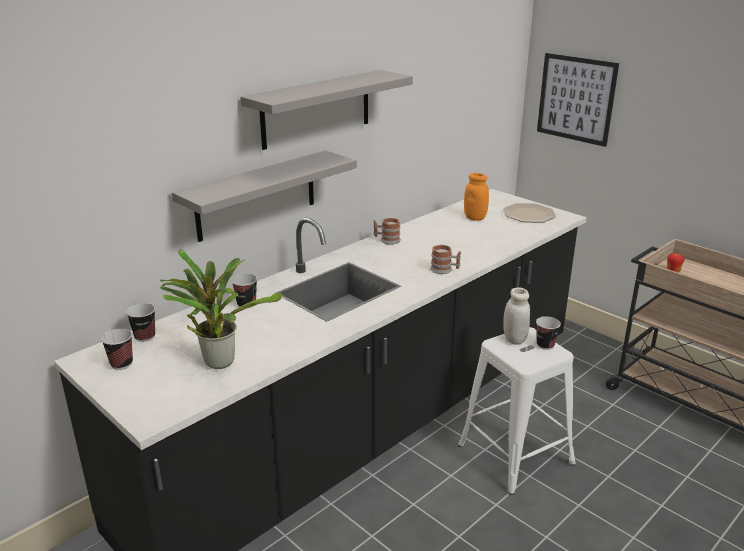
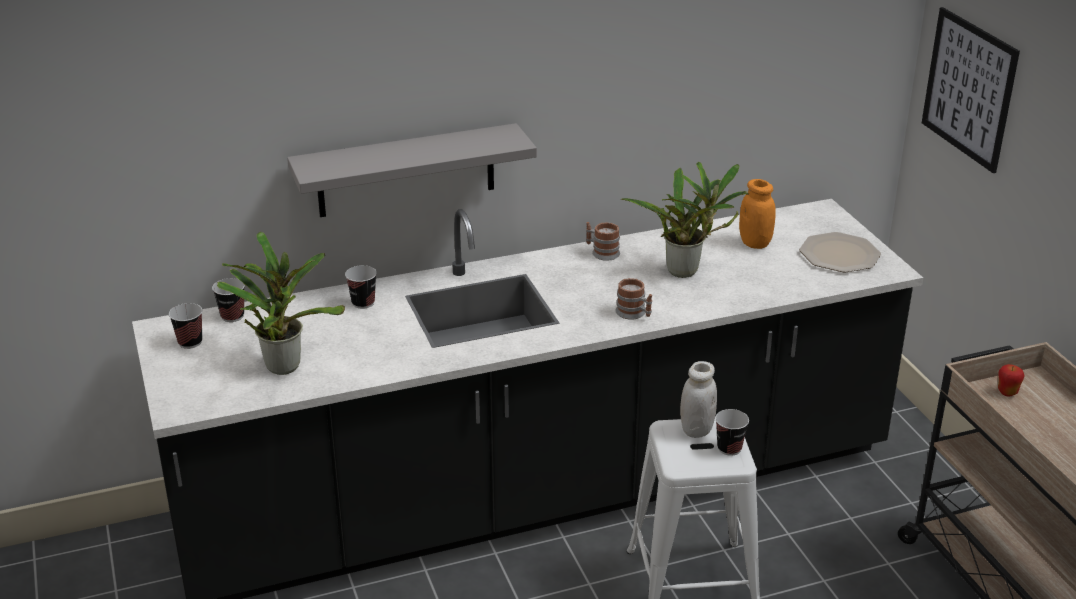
camera: 25 degrees right, 5 degrees up
(316, 109) = (503, 71): grey shelf -> none
(451, 240) = (687, 271): none -> potted plant

